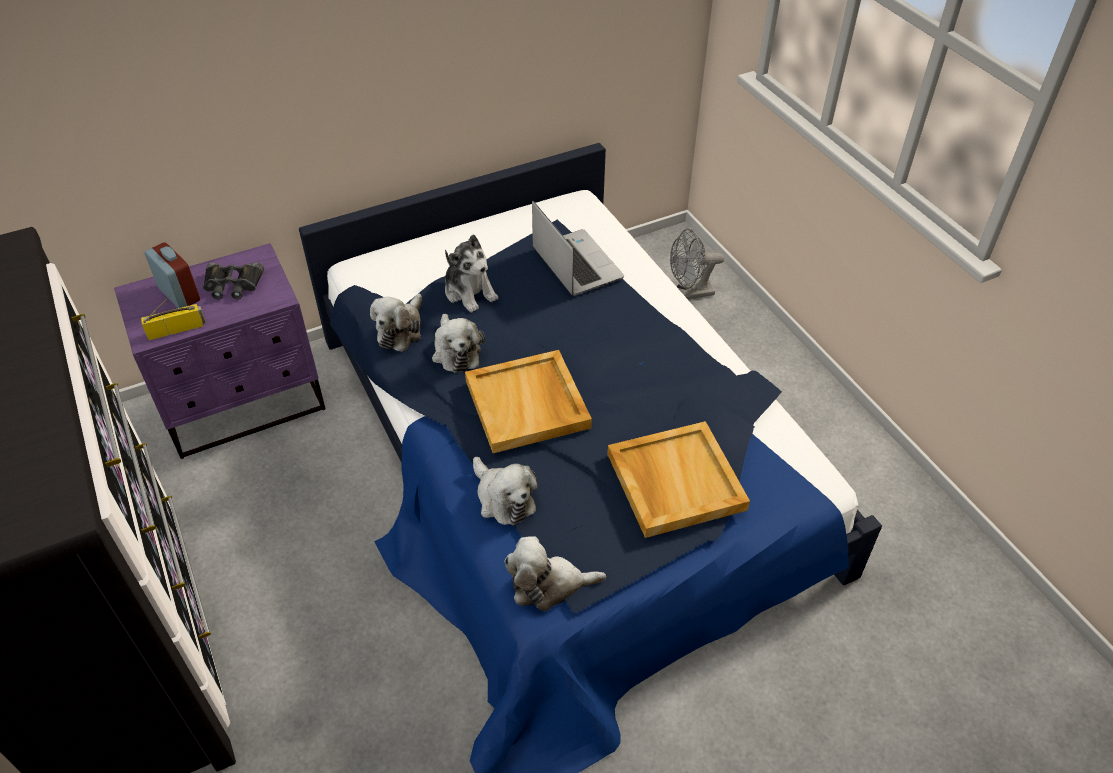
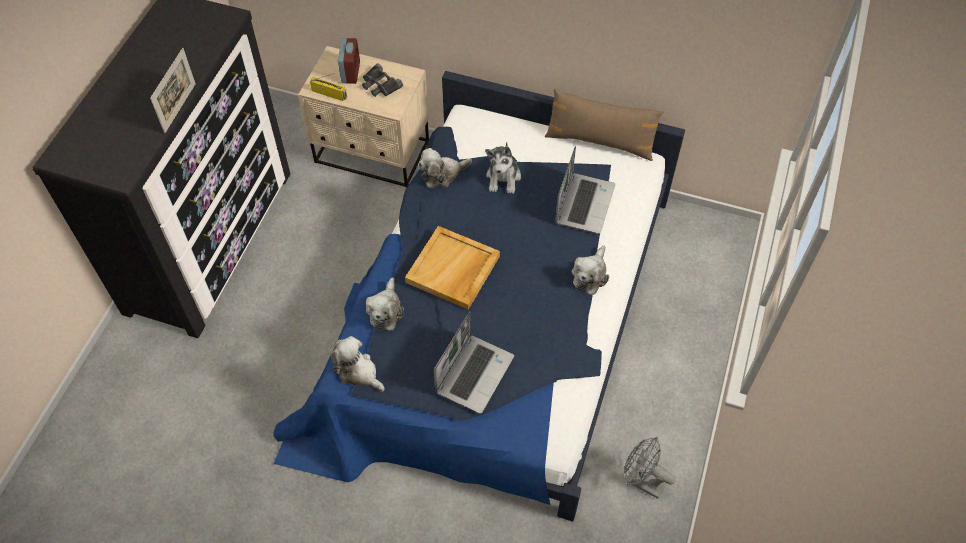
camera: 45 degrees right, 10 degrees up
(57, 379) = (180, 108): none -> picture frame
(244, 404) = (372, 153): purple nightstand -> beige nightstand
(456, 351) = (455, 209): plush toy -> plush toy (590, 275)
(521, 209) = (600, 141): none -> brown pillow
(674, 481) = (474, 373): beige tray -> laptop
(689, 293) = (695, 273): grey fan -> grey fan (642, 481)

